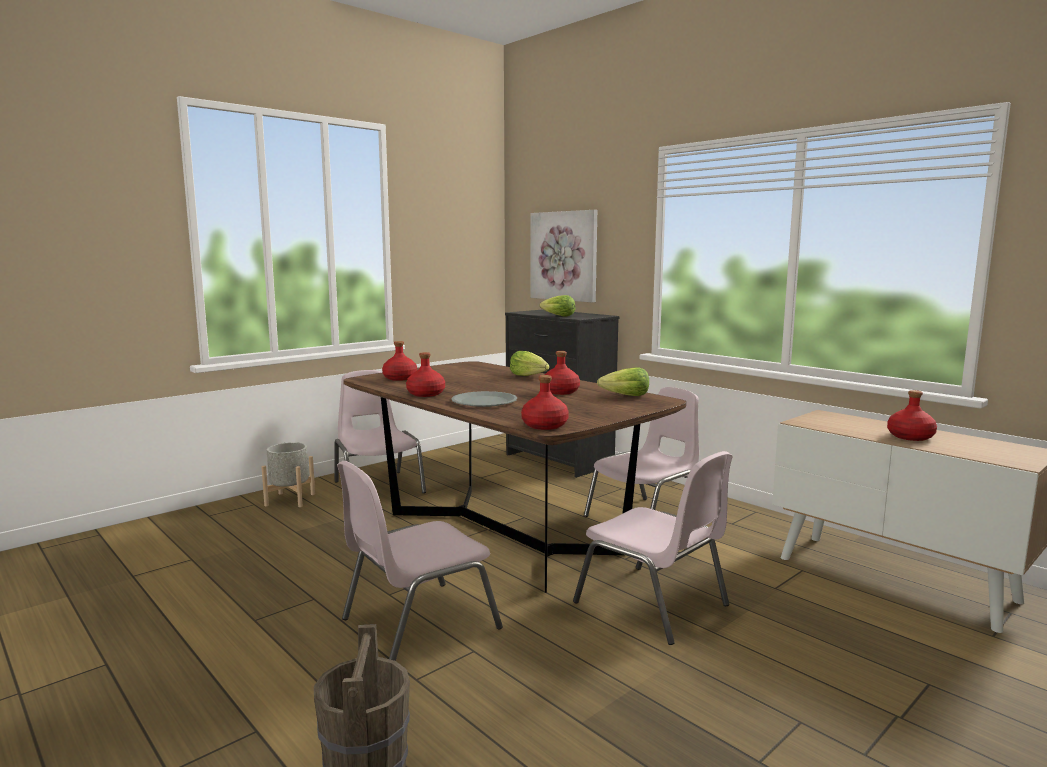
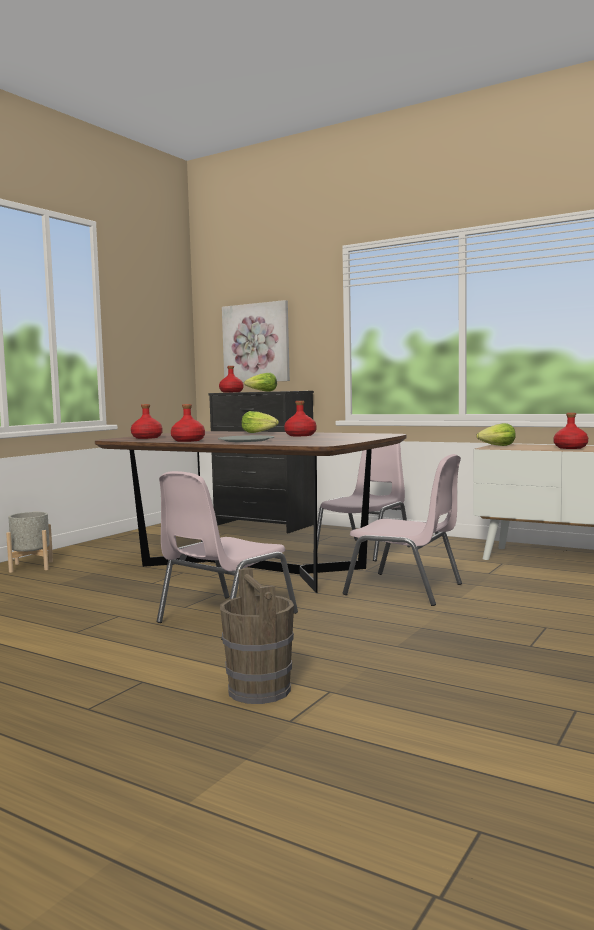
camera: 15 degrees left, 5 degrees down
(378, 487) = (111, 552): pink chair -> none
(544, 426) = (317, 444): red bottle -> red bottle (231, 392)
(625, 396) = (356, 434): lettuce -> lettuce (497, 446)

